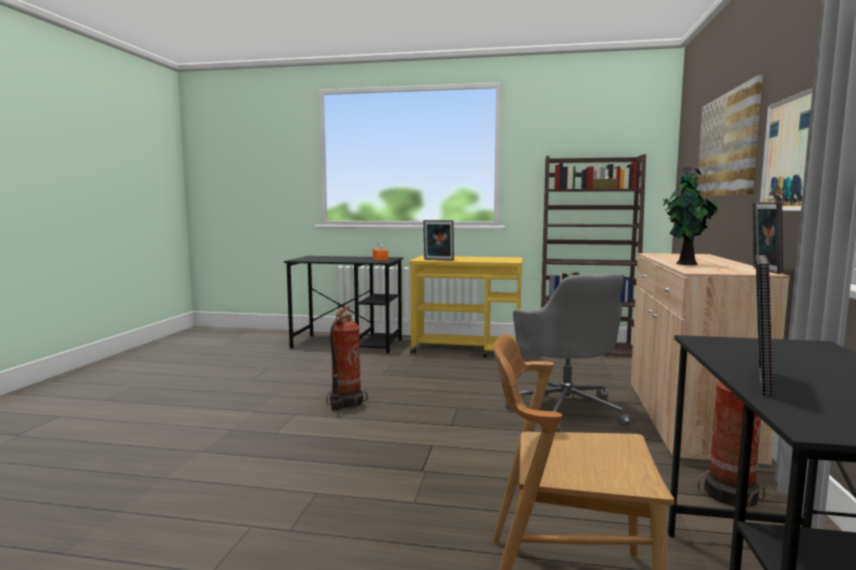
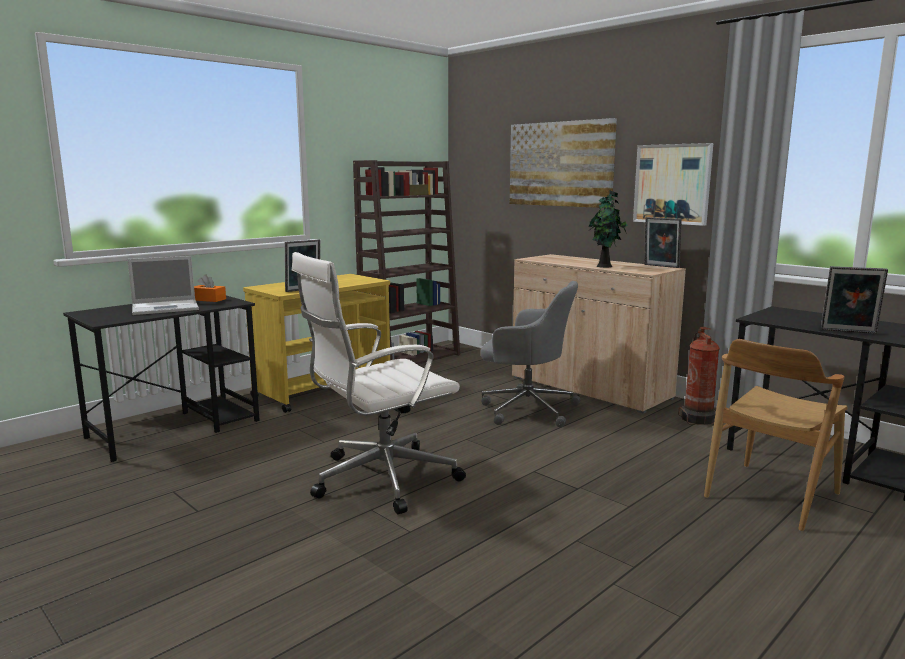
camera: 55 degrees left, 5 degrees up
(345, 259) = (167, 308): none -> laptop
(345, 403) = (380, 479): fire extinguisher -> white office chair
(758, 381) = (848, 332): picture frame -> picture frame turned 45 degrees counterclockwise

